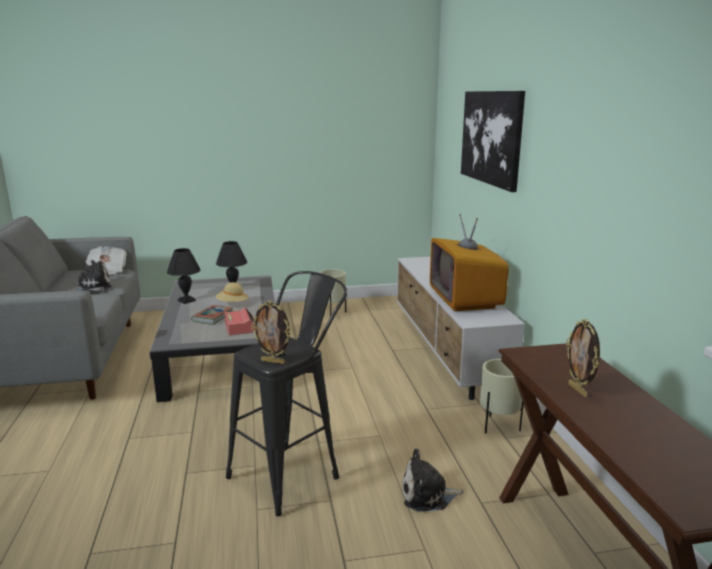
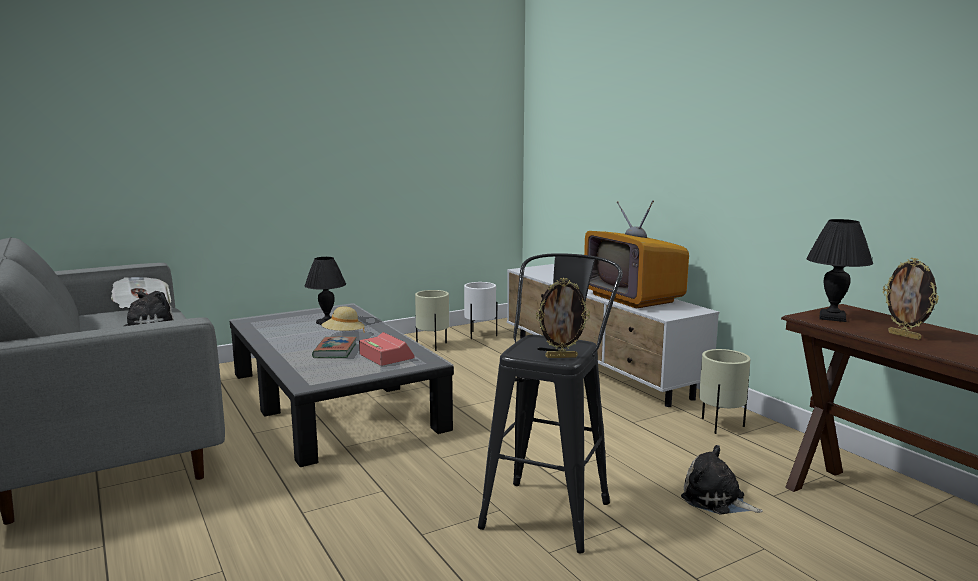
camera: 20 degrees left, 5 degrees down
(187, 300) = (276, 338): black table lamp -> black table lamp (832, 317)
(377, 309) = (480, 336): none -> white planter
(427, 495) = (716, 500): plush toy -> plush toy turned 60 degrees clockwise
(491, 137) = (634, 117): picture -> none

